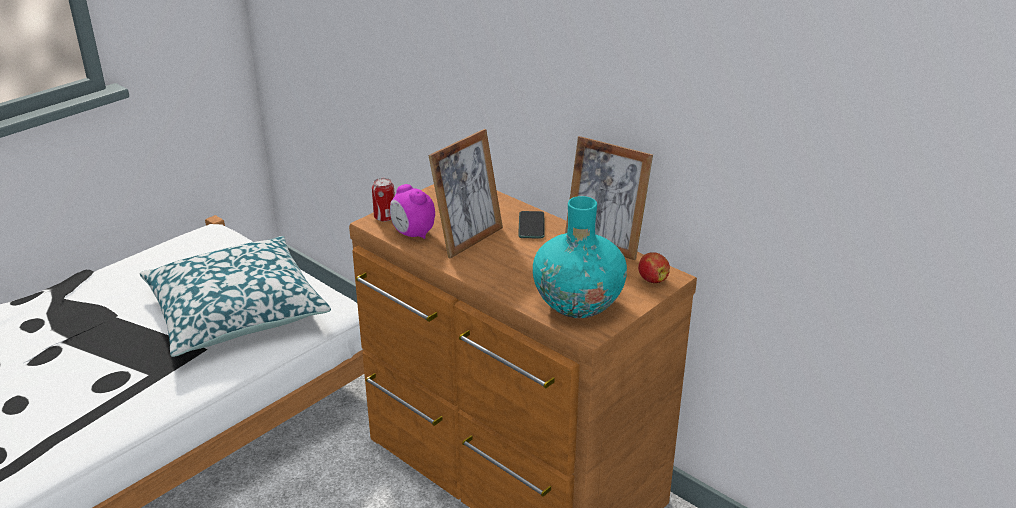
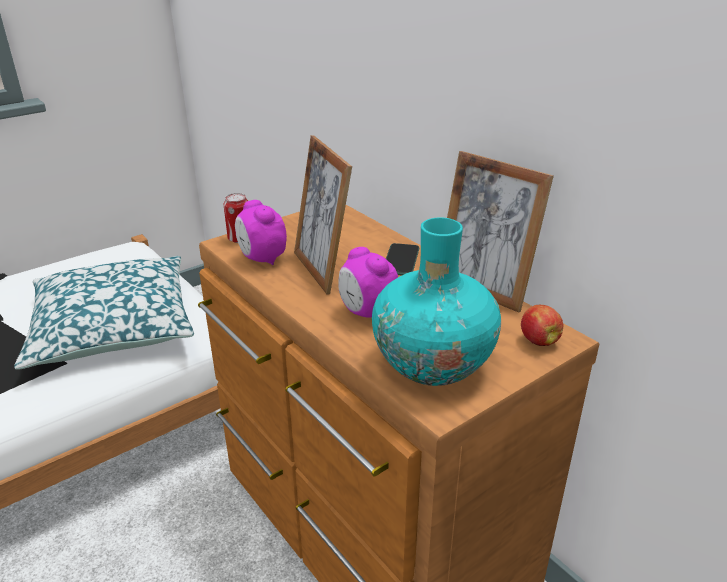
camera: 10 degrees right, 0 degrees up
(468, 239) = (322, 270): picture frame -> picture frame turned 105 degrees clockwise
(517, 271) = (367, 313): none -> alarm clock

